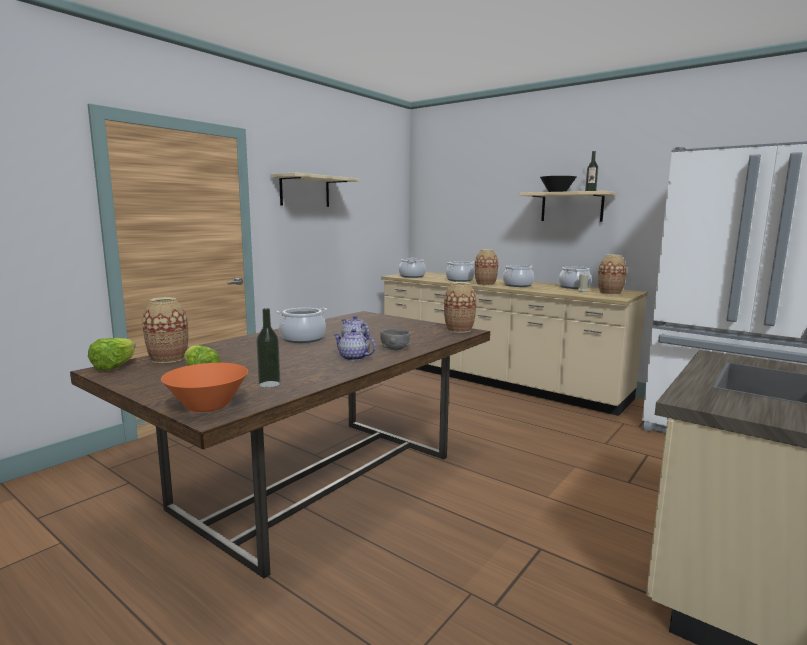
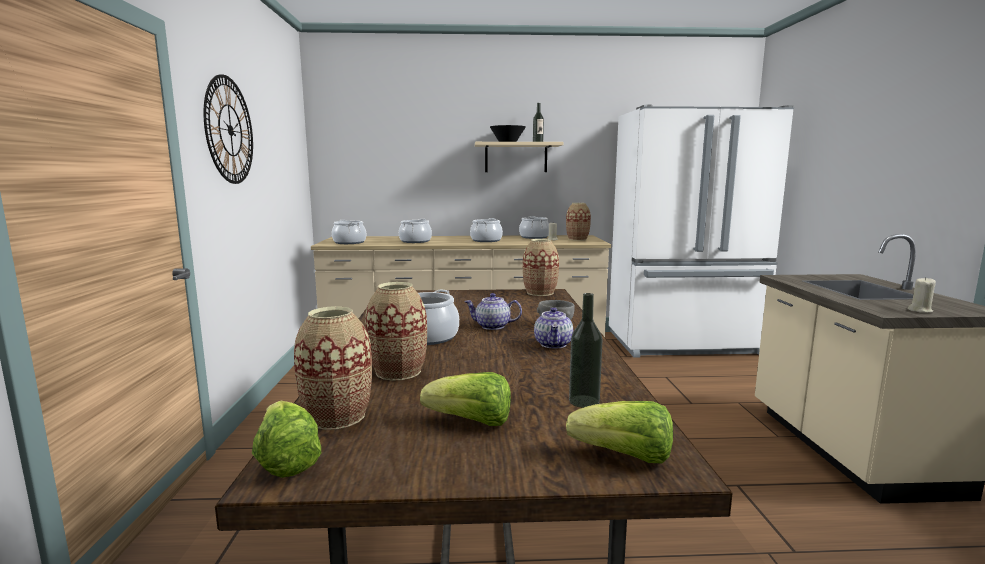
camera: 40 degrees left, 0 degrees up
(207, 406) = (624, 456): orange bowl -> lettuce
(305, 191) = (230, 130): beige shelf -> wall clock
(353, 358) = (553, 344): teapot -> teapot turned 75 degrees counterclockwise
(485, 284) = (455, 242): vase -> vase (398, 372)
(740, 409) = (919, 310): none -> beige candle

